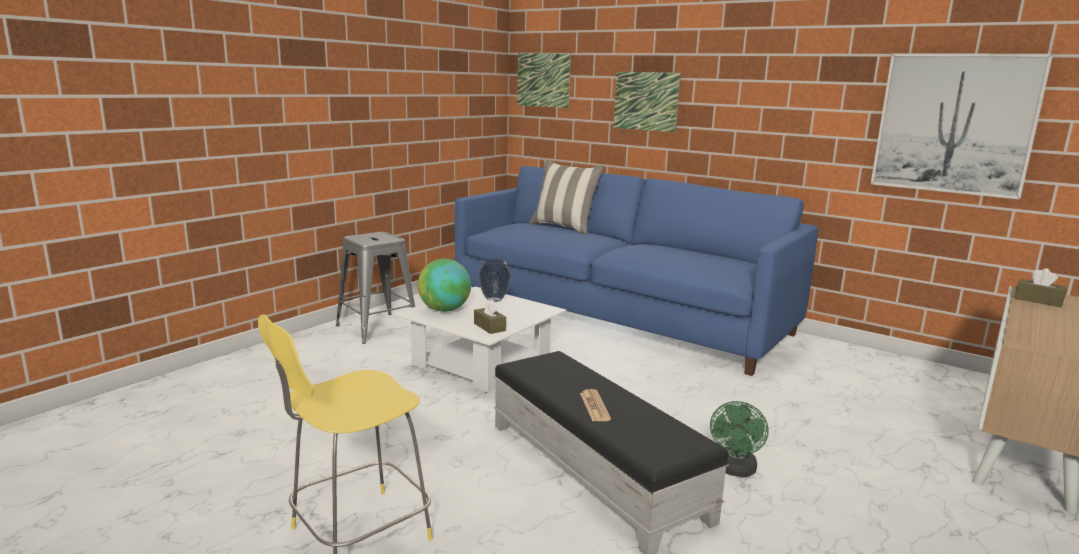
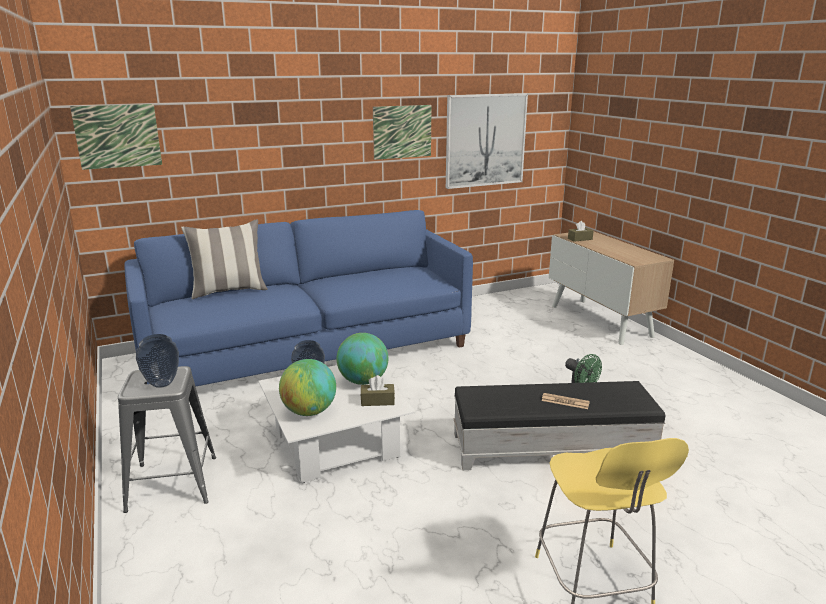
camera: 60 degrees left, 5 degrees up
(372, 240) = (162, 384): none -> vase
(519, 315) = (363, 381): none -> globe
(646, 101) = (256, 147): picture -> picture (402, 132)

